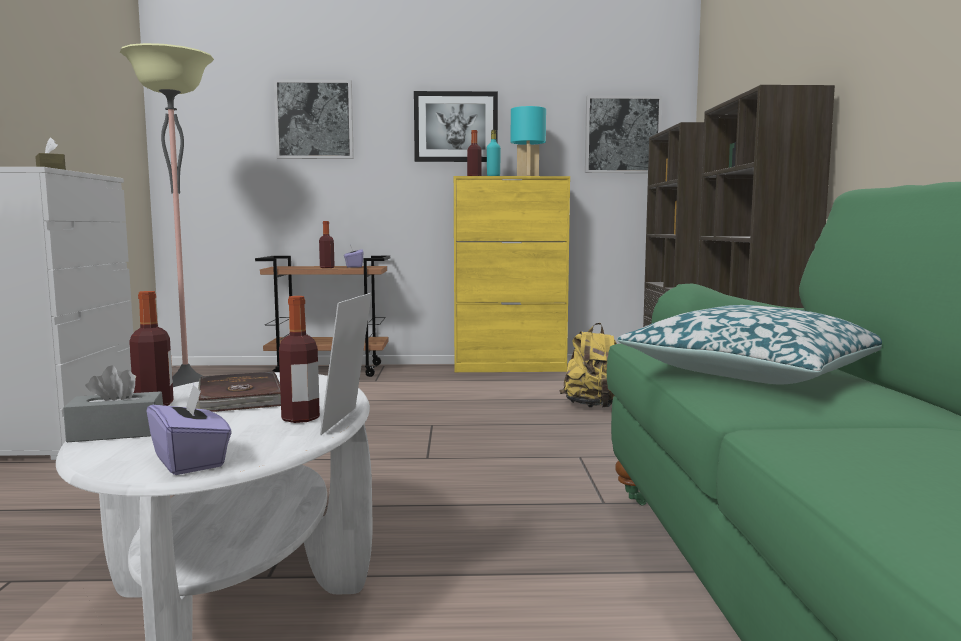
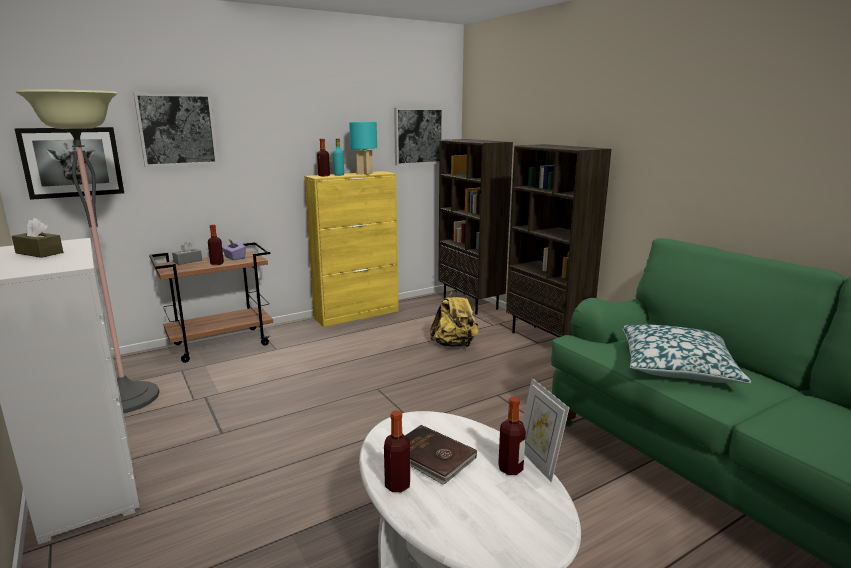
camera: 30 degrees left, 10 degrees up
(117, 433) = (441, 525): grey tissue box -> grey tissue box (188, 261)
(190, 461) = (537, 535): purple tissue box -> none
(456, 127) = (301, 133): picture -> picture (72, 162)

